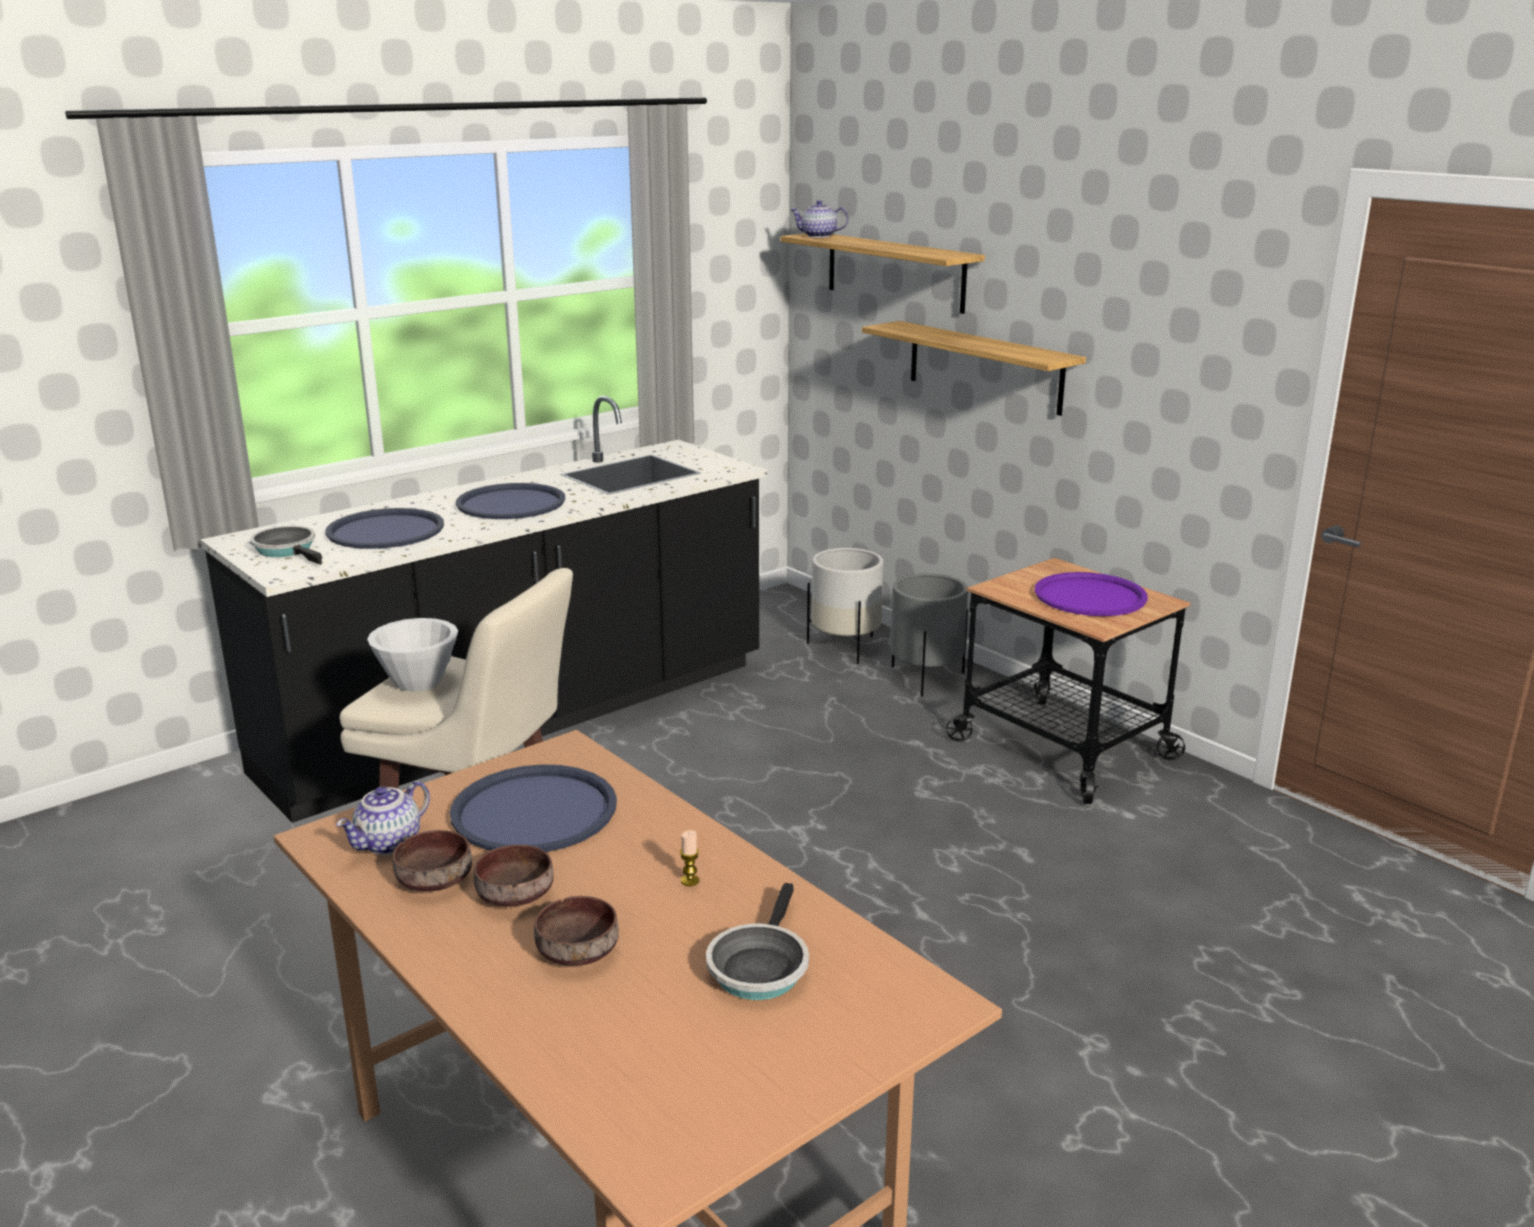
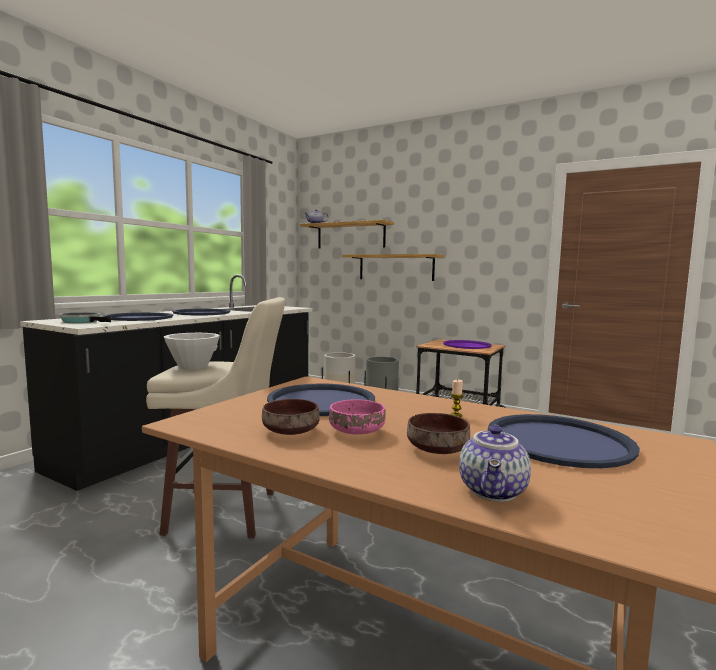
camera: 20 degrees left, 15 degrees down
(389, 844) = (238, 421): teapot -> teapot (494, 491)
(516, 894) = (356, 431): brown bowl -> pink bowl
(759, 966) = (559, 441): frying pan -> blue tray

